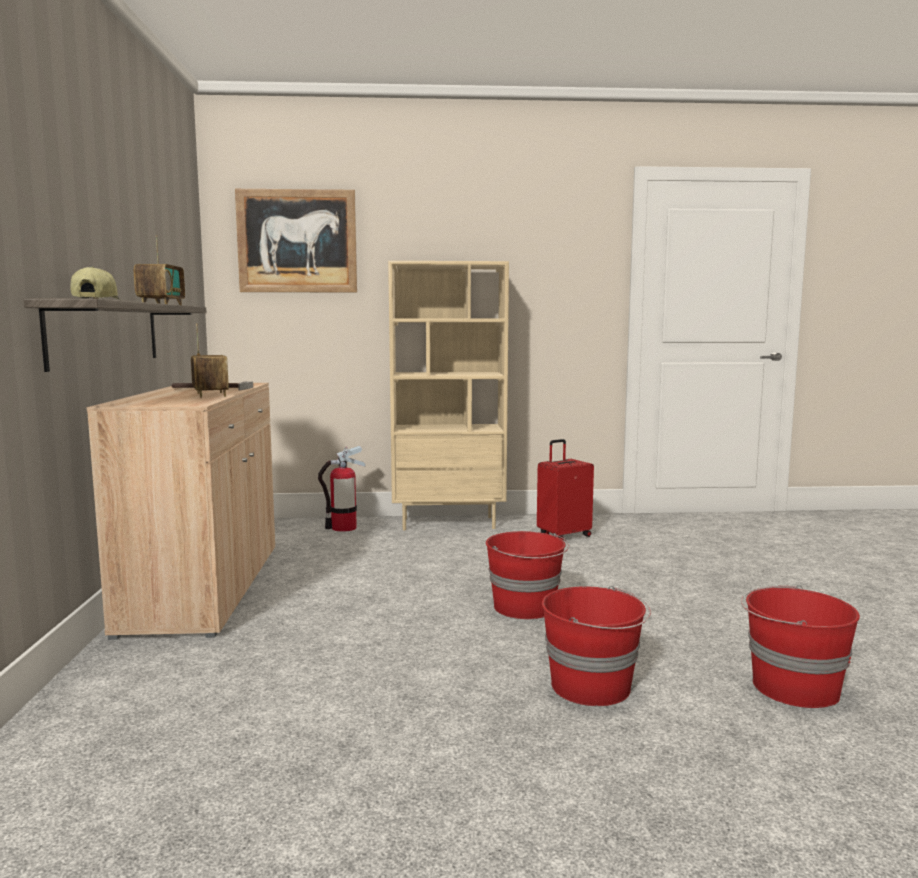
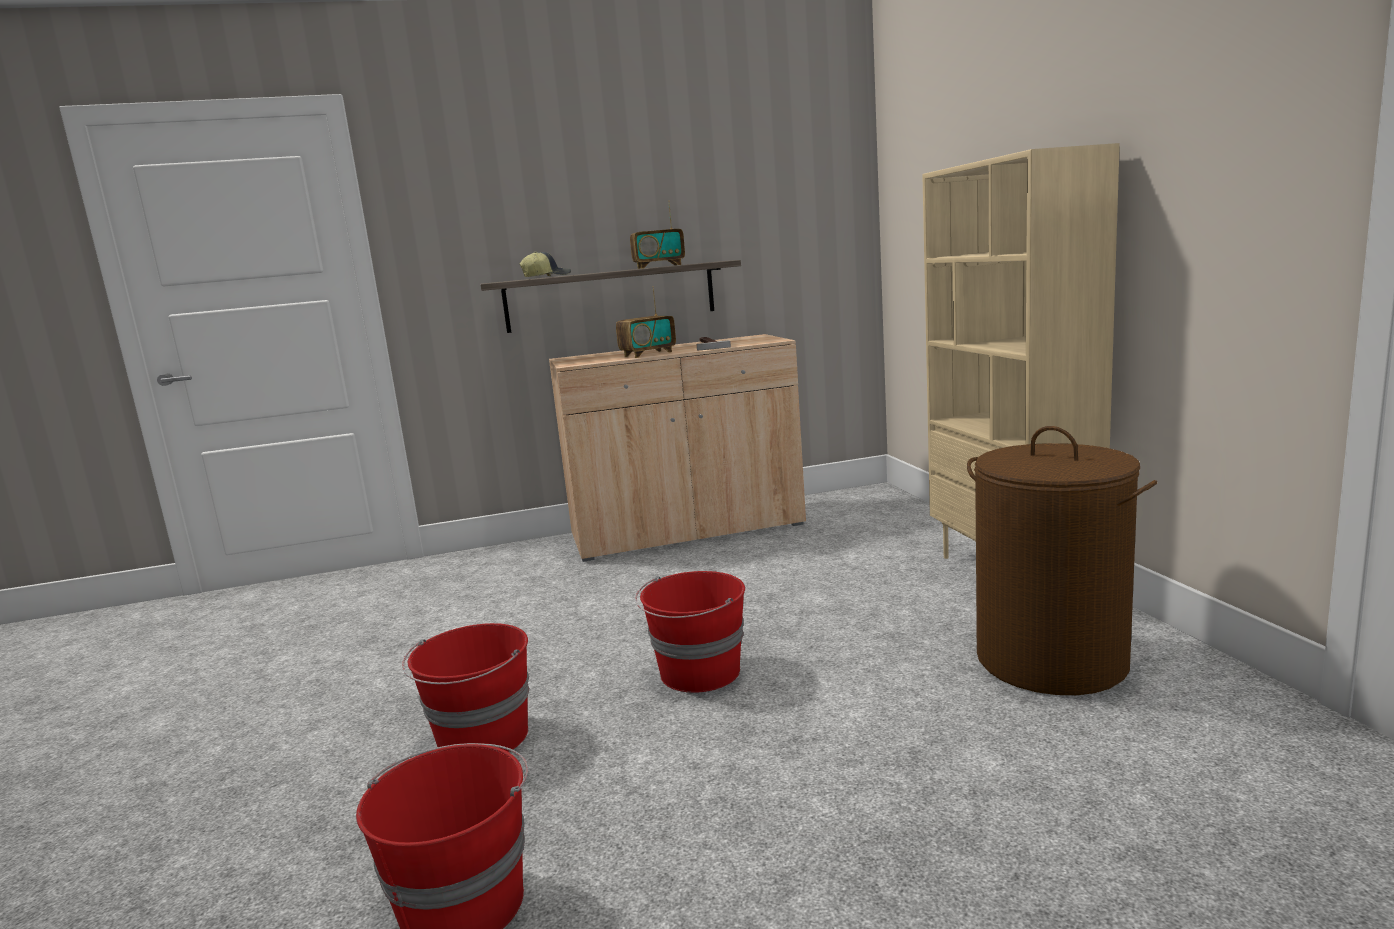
camera: 80 degrees right, 5 degrees up
(297, 241) = (930, 150): picture -> none
(343, 528) = (916, 530): fire extinguisher -> none
(563, 535) = (1051, 660): red suitcase -> brown laundry basket

